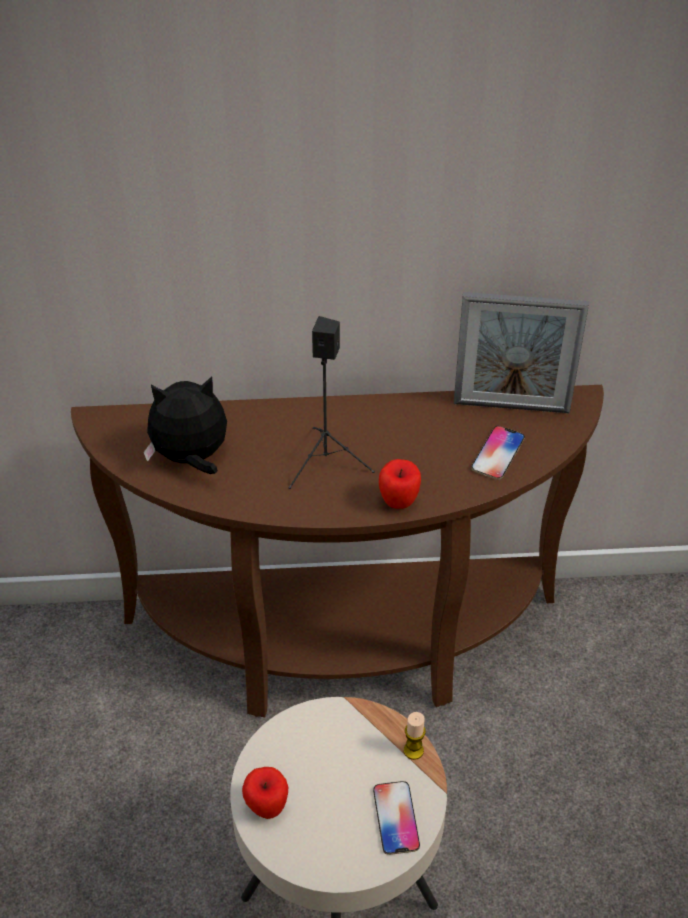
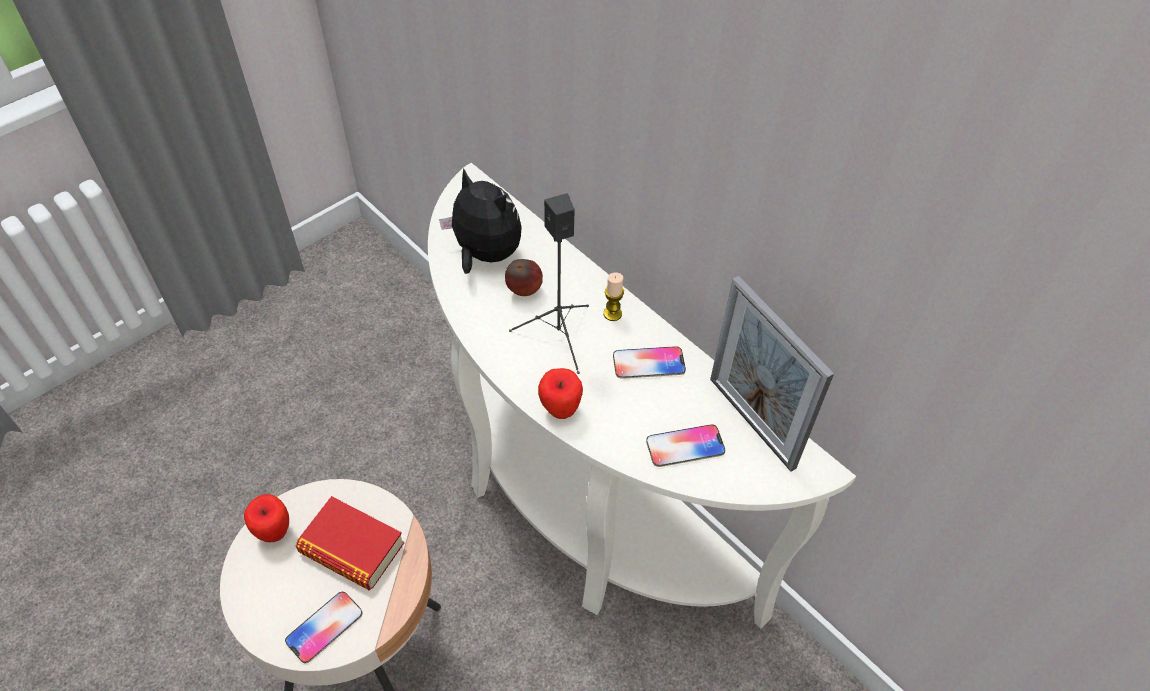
camera: 50 degrees right, 5 degrees up
(258, 456) = (524, 291): none -> apple
(336, 758) = (352, 548): none -> book
(343, 650) = (578, 507): brown console table -> white console table
(405, 427) = (648, 363): none -> phone
(413, 750) = (398, 598): candle -> candle (612, 314)

